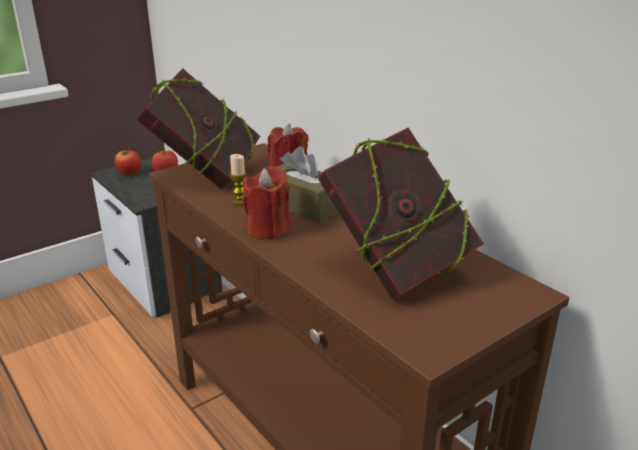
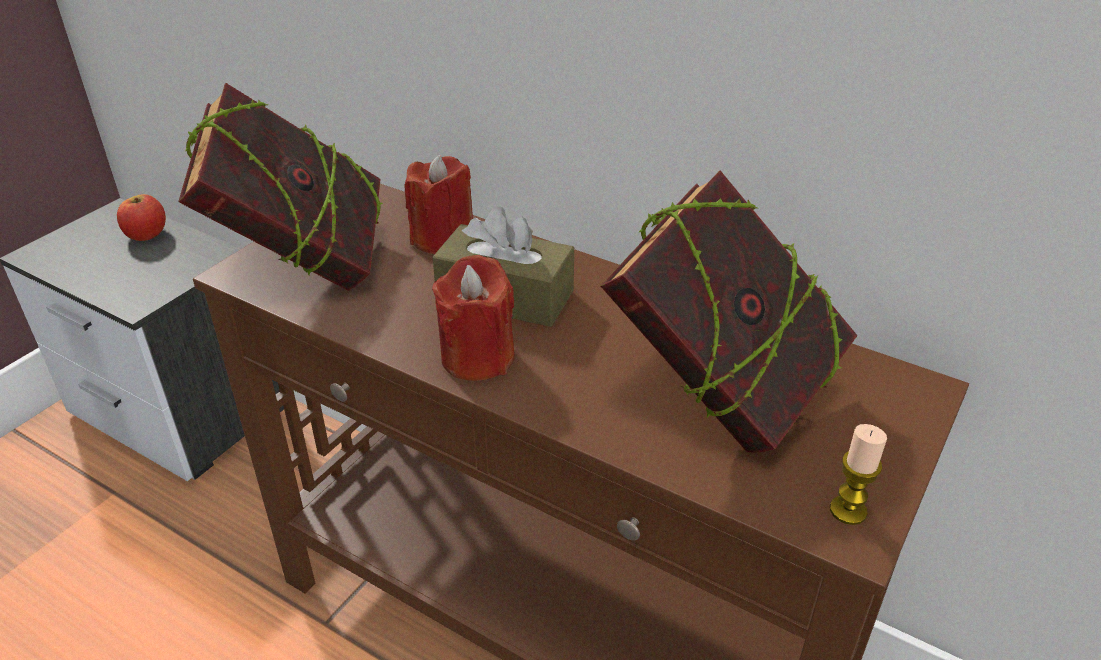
camera: 20 degrees left, 10 degrees up
(129, 173) = (76, 246): apple -> none
(239, 201) = (395, 309): candle -> candle (848, 510)

